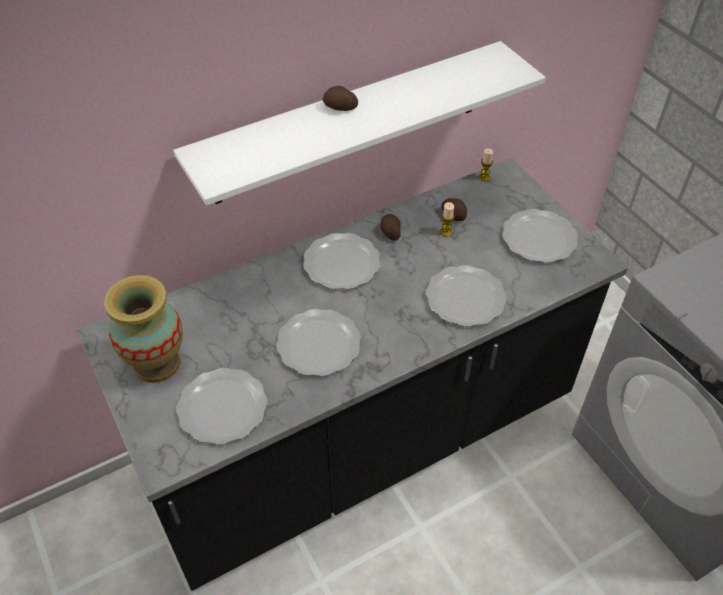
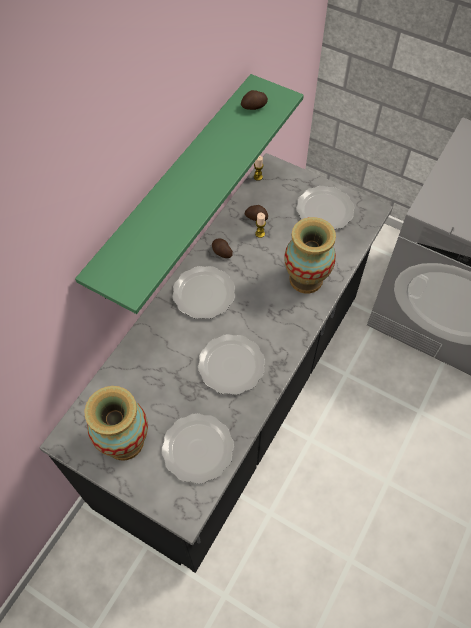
camera: 30 degrees left, 10 degrees up
(340, 108) = (177, 183): potato -> potato (254, 107)
(349, 123) = (174, 187): white shelf -> green shelf
(466, 297) = (306, 279): plate -> vase

